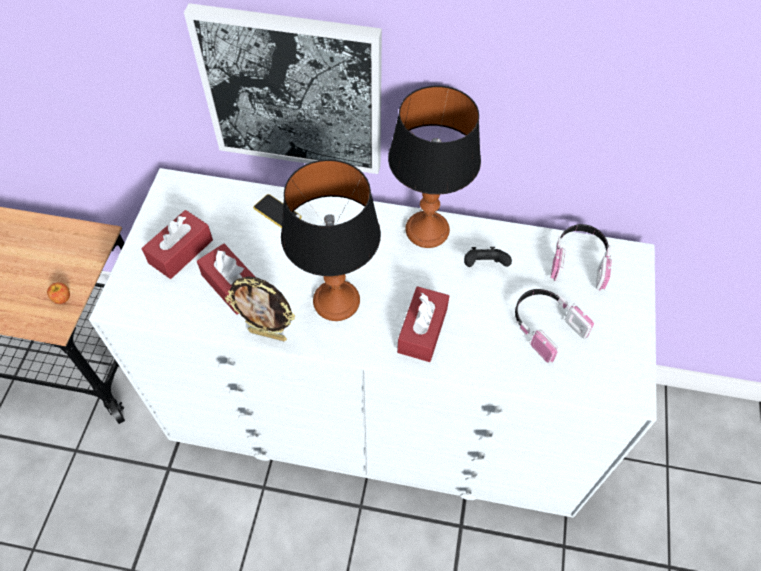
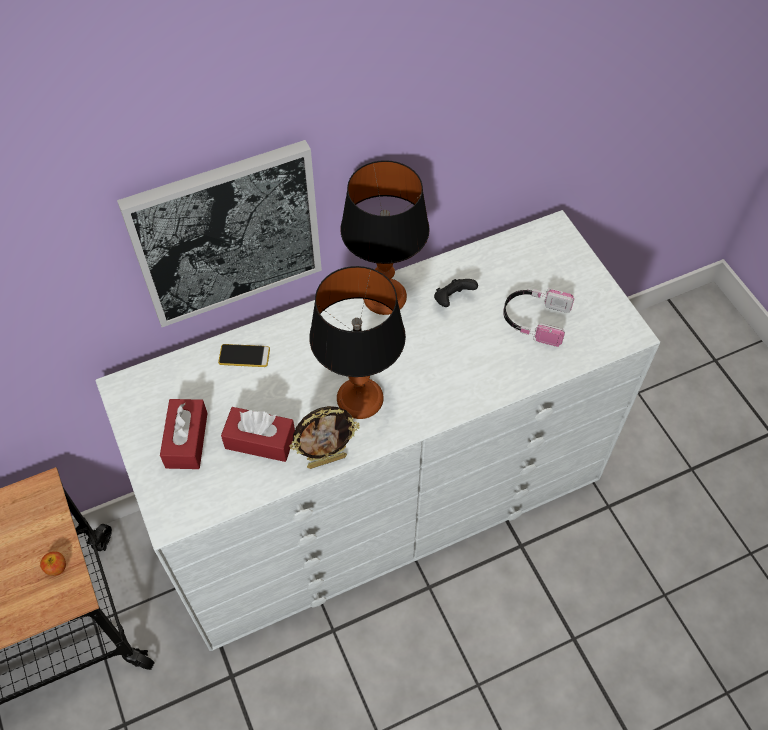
camera: 35 degrees left, 0 degrees up
(422, 330) = (447, 380): red tissue box -> none
(579, 260) = (519, 254): headphones -> none

